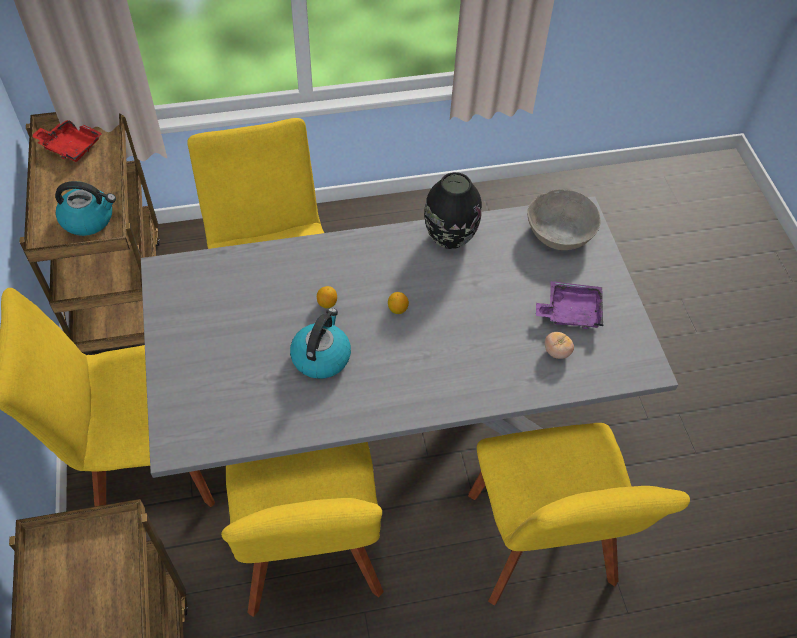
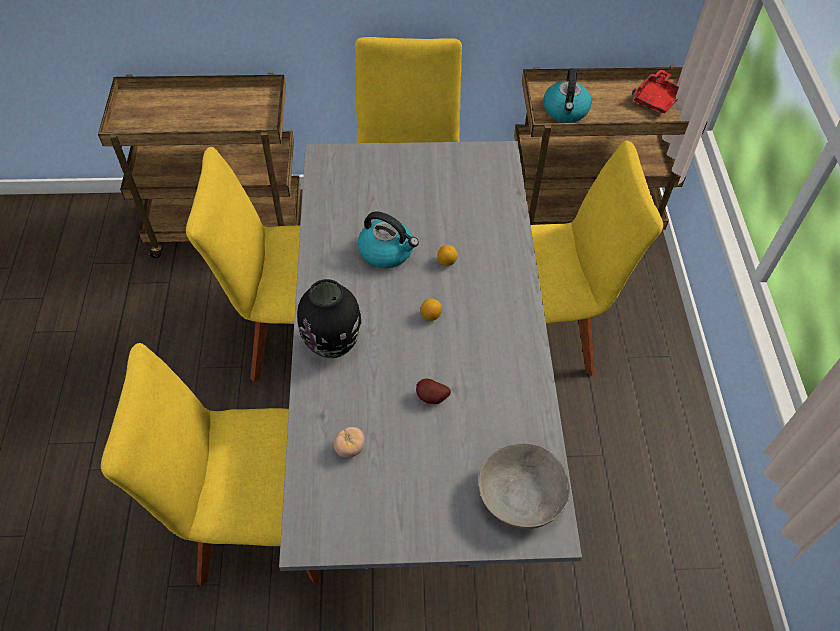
camera: 100 degrees right, 0 degrees up
(449, 237) = (522, 377): black vase -> black vase (333, 343)
(489, 298) = (431, 398): none -> potato
(570, 311) = (400, 476): purple tray -> none

